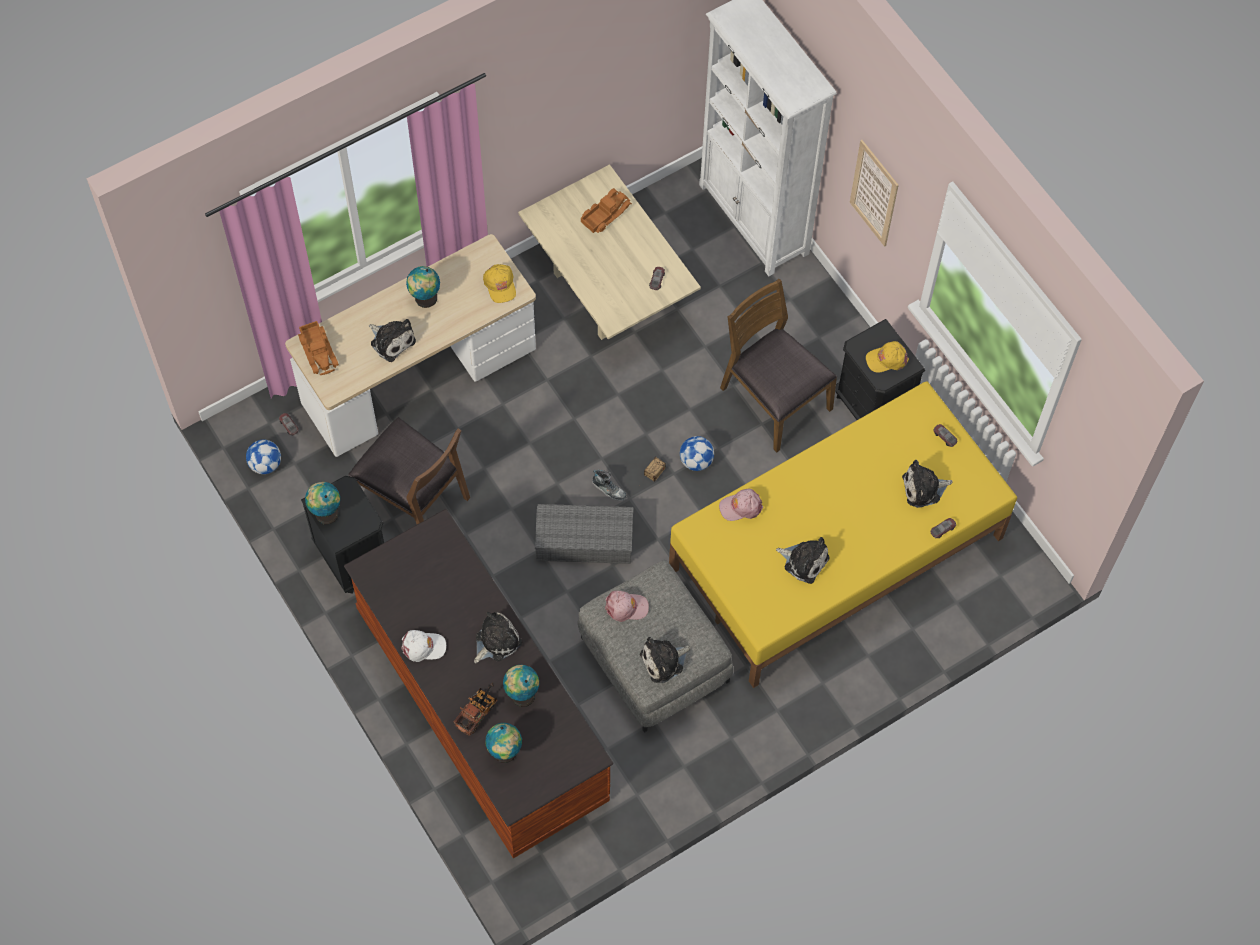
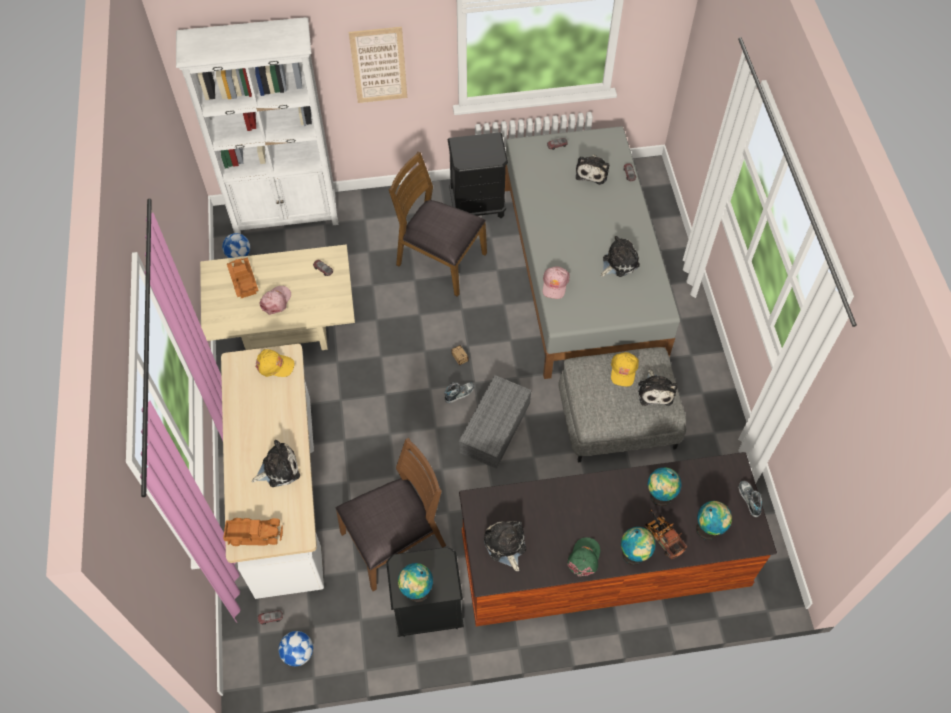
camera: 65 degrees left, 5 degrees down
(423, 647) = (584, 558): white cap -> green cap
(425, 299) = (253, 427): globe -> globe (634, 555)
(496, 641) = (602, 498): plush toy -> plush toy (505, 545)
(557, 782) = (749, 499): none -> shoe
(626, 607) = (598, 399): pink cap -> pink cap (276, 301)
(696, 461) = (465, 327): football -> football (238, 255)
(774, 399) = (440, 260): brown chair -> brown chair turned 45 degrees clockwise
(838, 553) = (582, 270): yellow bed -> grey bed
(887, 359) = (481, 149): yellow cap -> yellow cap (623, 371)

